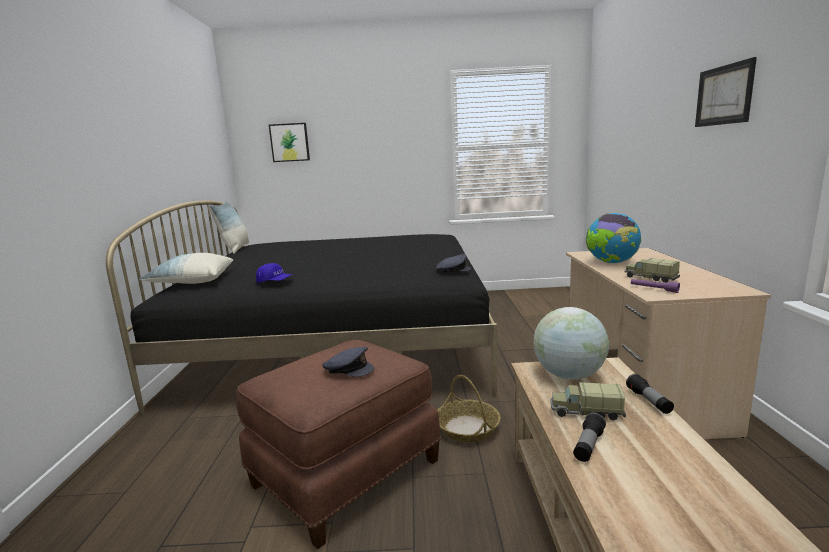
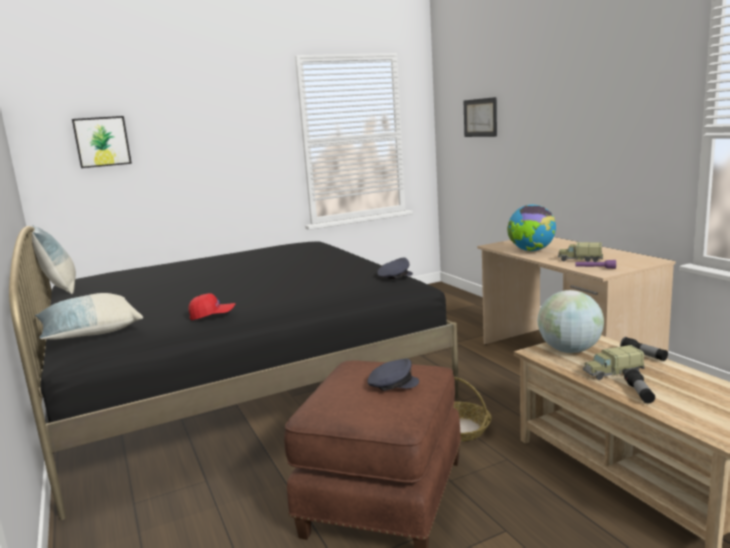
camera: 25 degrees left, 0 degrees up
(275, 282) = (212, 315): blue cap -> red cap
(724, 95) = (600, 98): picture -> picture (480, 117)

